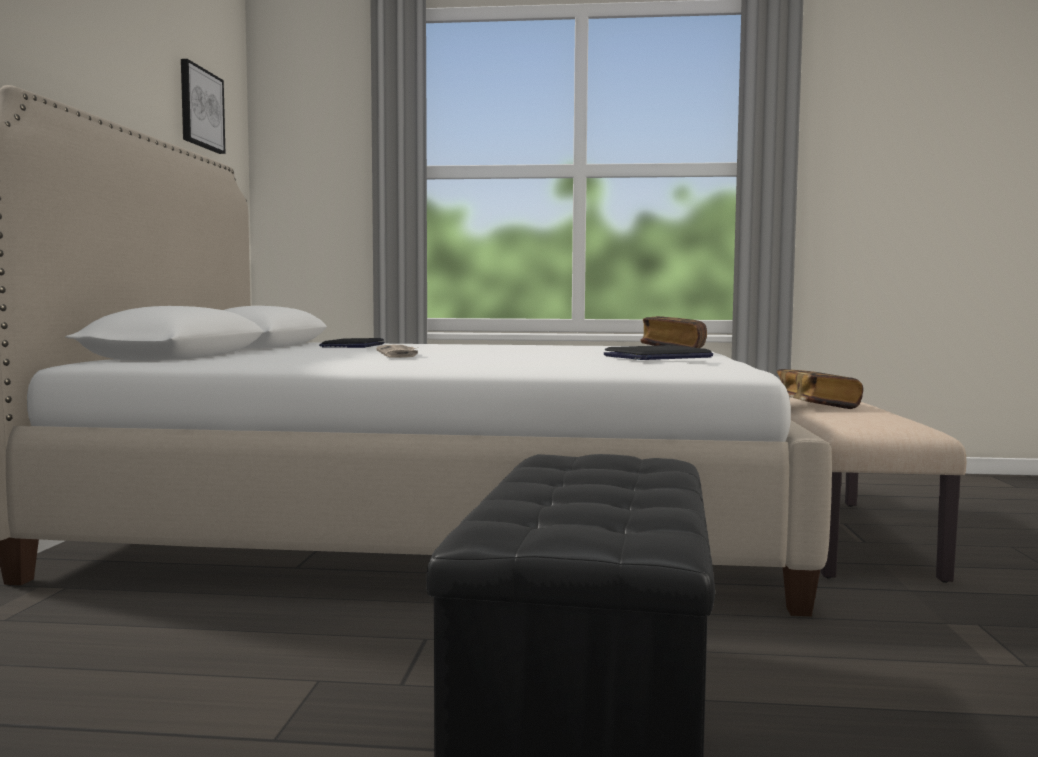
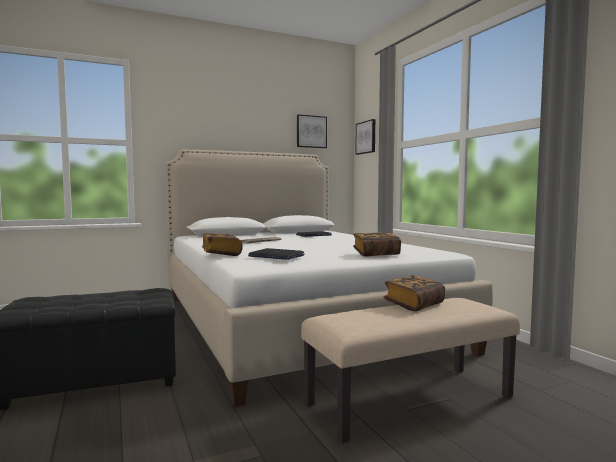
camera: 60 degrees right, 0 degrees up
(300, 144) = (366, 137): none -> picture
(554, 366) = (221, 254): none -> book

